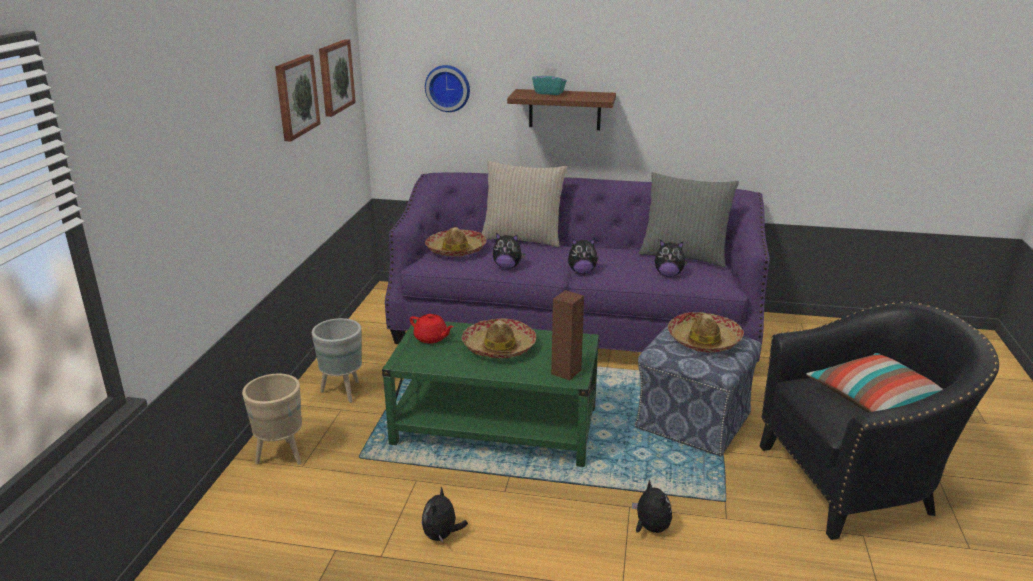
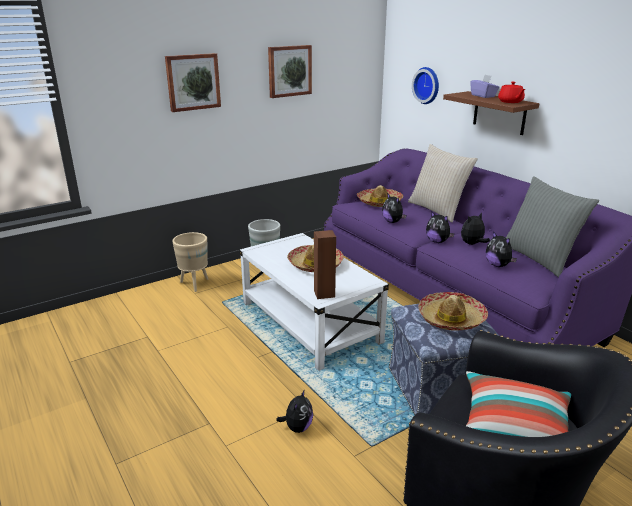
camera: 45 degrees right, 0 degrees up
(335, 77) = (343, 66): picture -> picture (193, 82)
(431, 338) = (289, 245): red teapot -> red teapot (510, 102)
(442, 536) = (194, 359): plush toy -> plush toy (472, 244)
(496, 426) = (309, 322): green coffee table -> white coffee table
(549, 93) = (483, 96): turquoise tissue box -> purple tissue box

